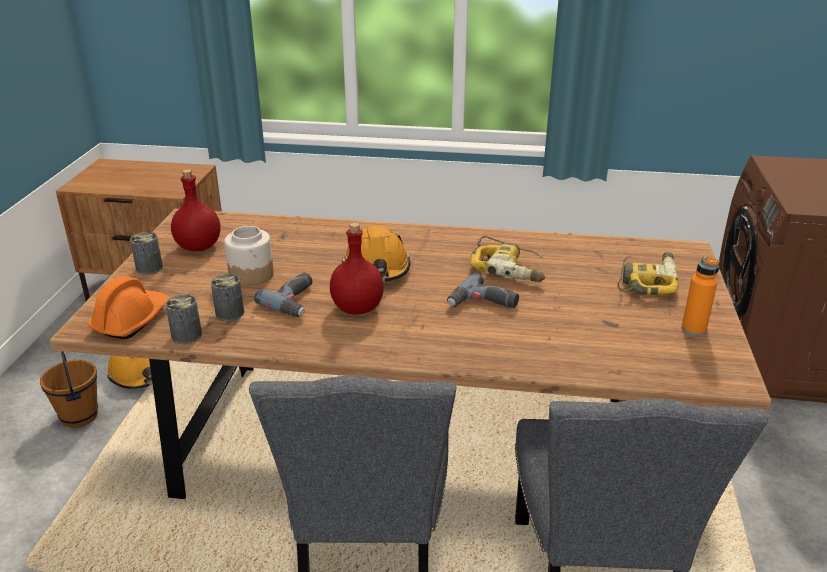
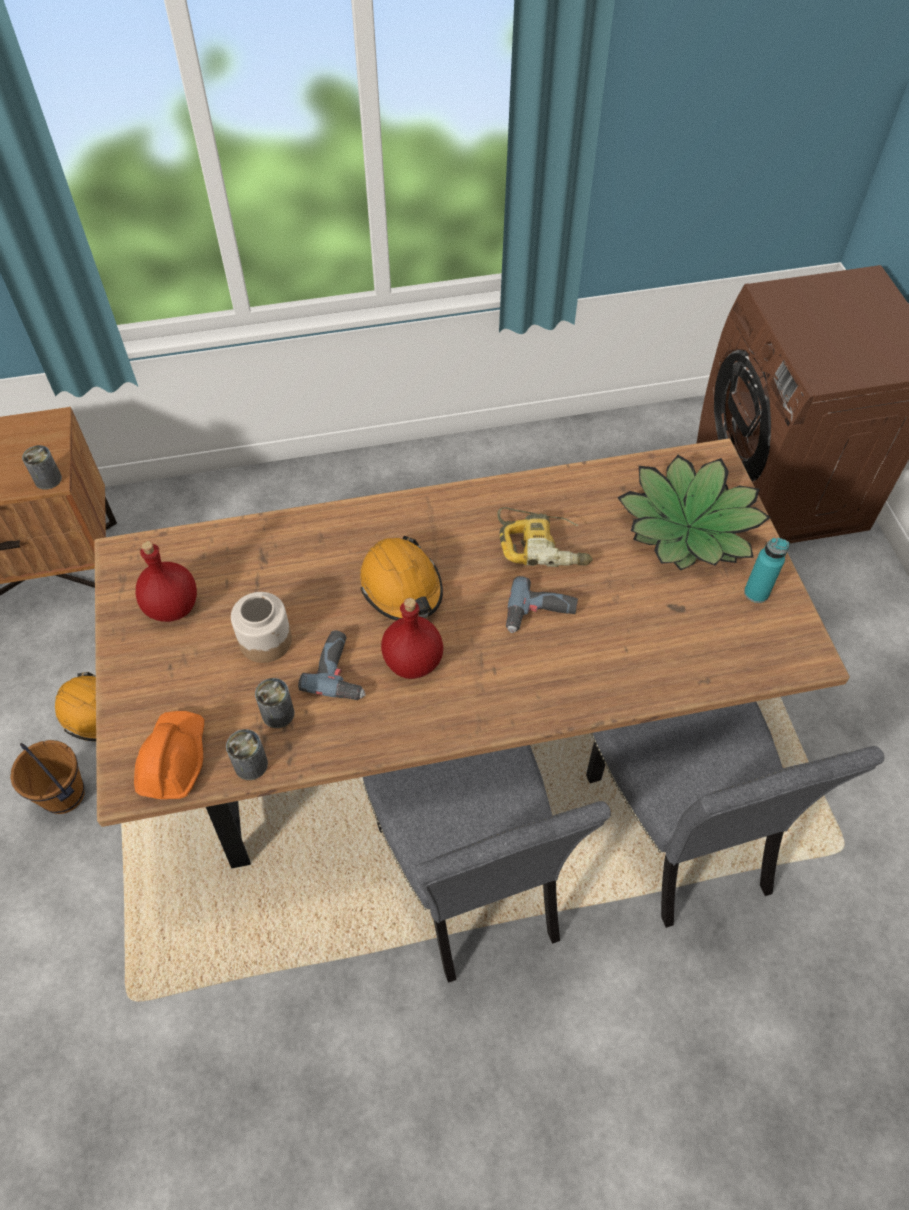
camera: 20 degrees left, 25 degrees up
(149, 268) = (136, 664): can -> can (48, 479)
(646, 280) = (688, 526): power drill -> potted plant
(693, 329) = (756, 593): orange bottle -> turquoise bottle

